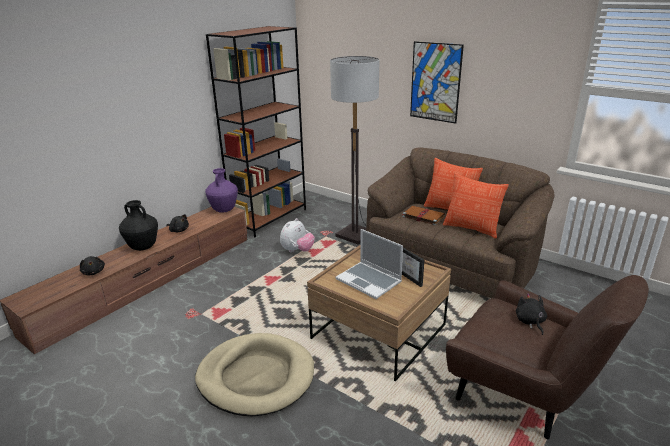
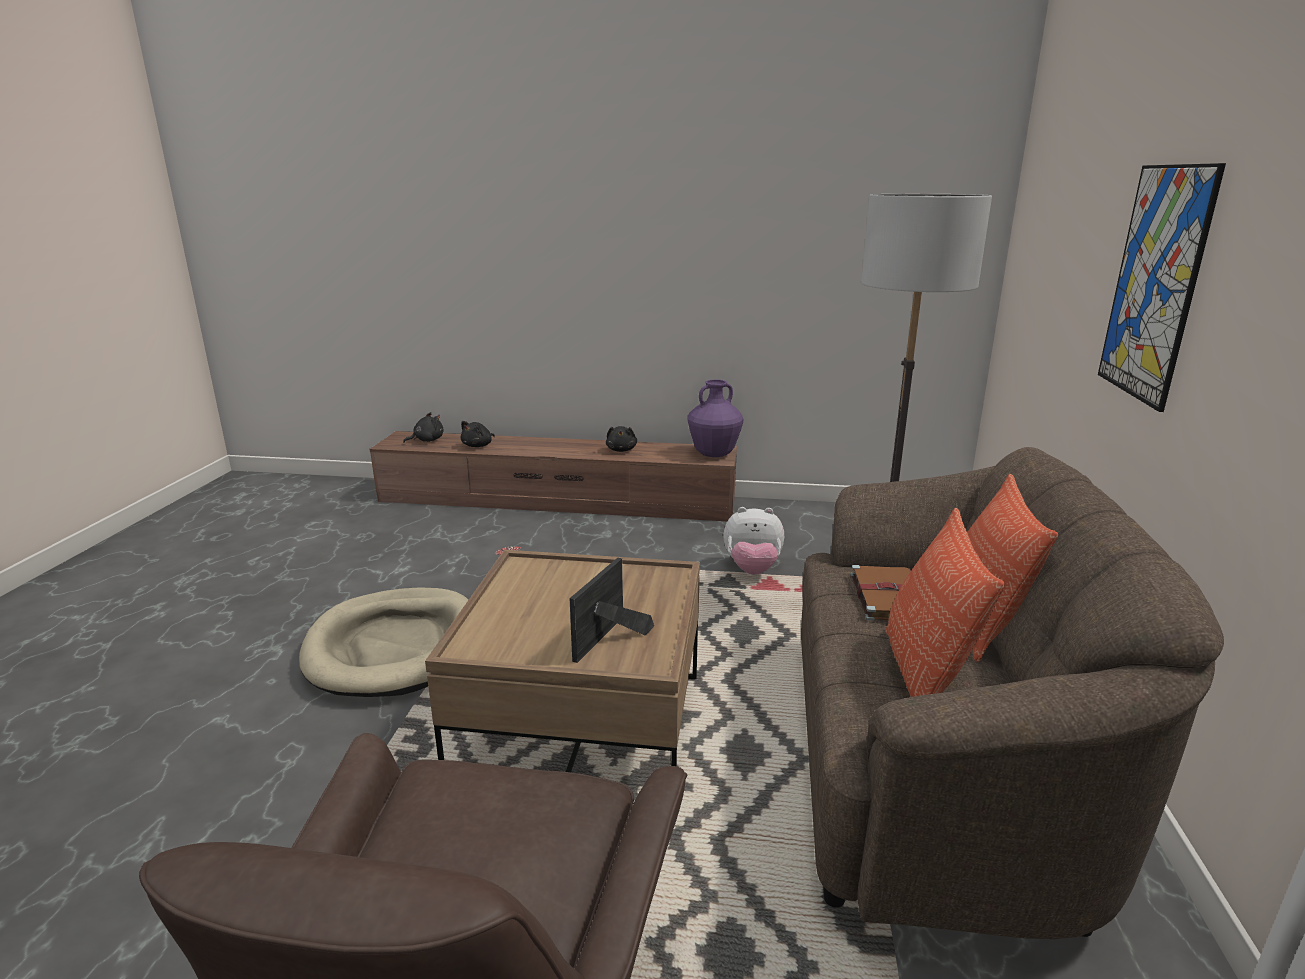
camera: 60 degrees right, 5 degrees down
(143, 247) = (557, 448): black vase -> none
(269, 218) = (819, 515): brown bookcase -> none
(369, 281) = (553, 603): laptop -> none
(530, 321) = (523, 865): black plush toy -> black plush toy (427, 440)

